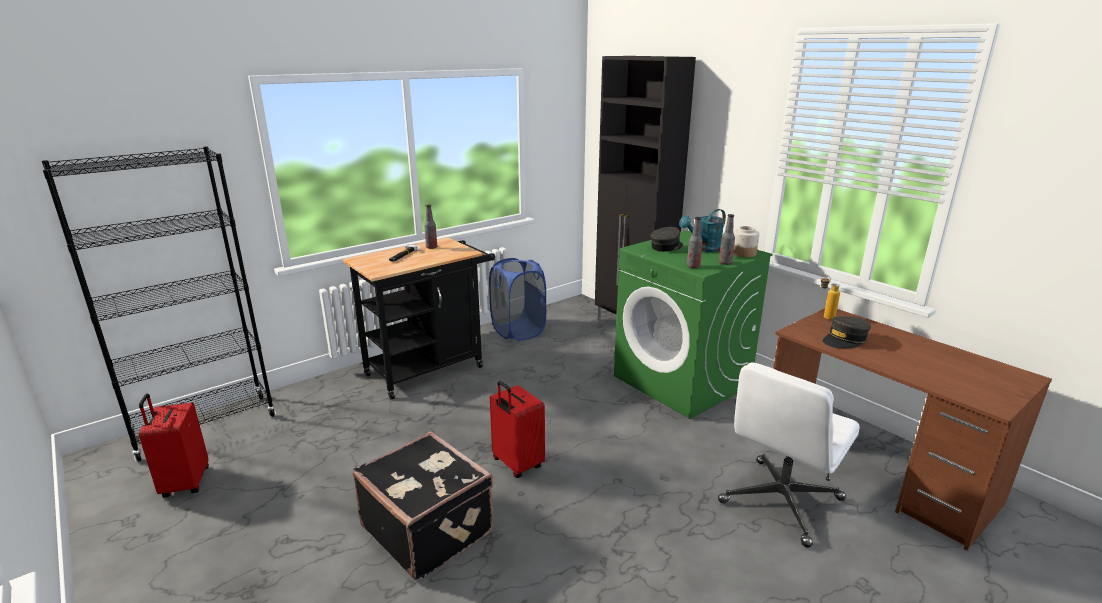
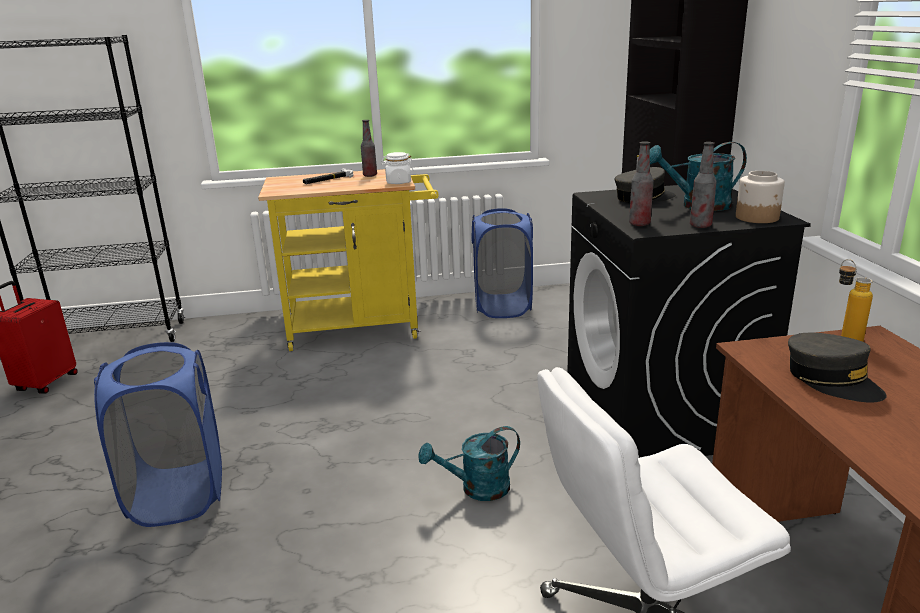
camera: 30 degrees right, 0 degrees up
(428, 528) = (177, 495): black suitcase -> blue laundry basket
(431, 368) = (362, 328): black cart -> yellow cart
(465, 251) = (398, 182): none -> white jar
(516, 464) = (337, 456): red suitcase -> none
(626, 457) = (477, 489): none -> turquoise watering can
(682, 381) = (661, 414): green washing machine -> black washing machine
(844, 340) = (831, 380): grey cap -> grey cap turned 120 degrees counterclockwise

